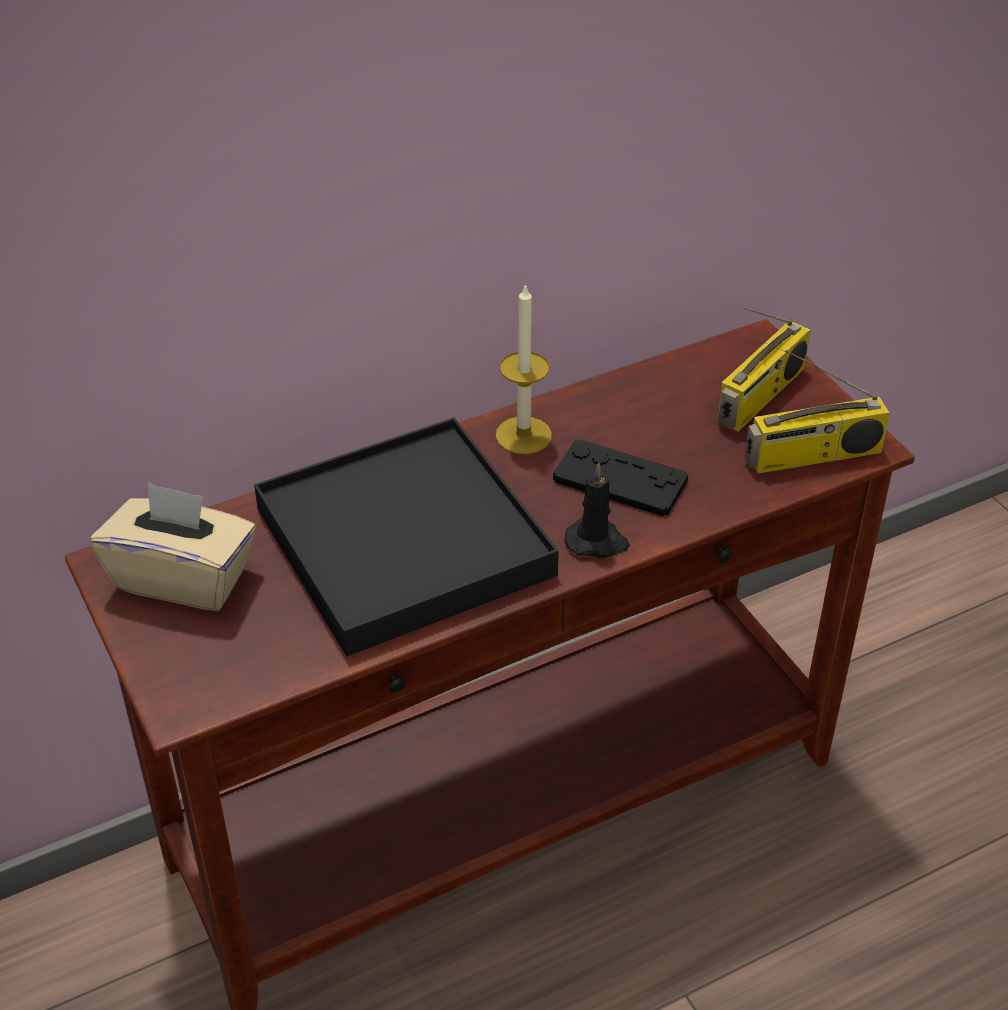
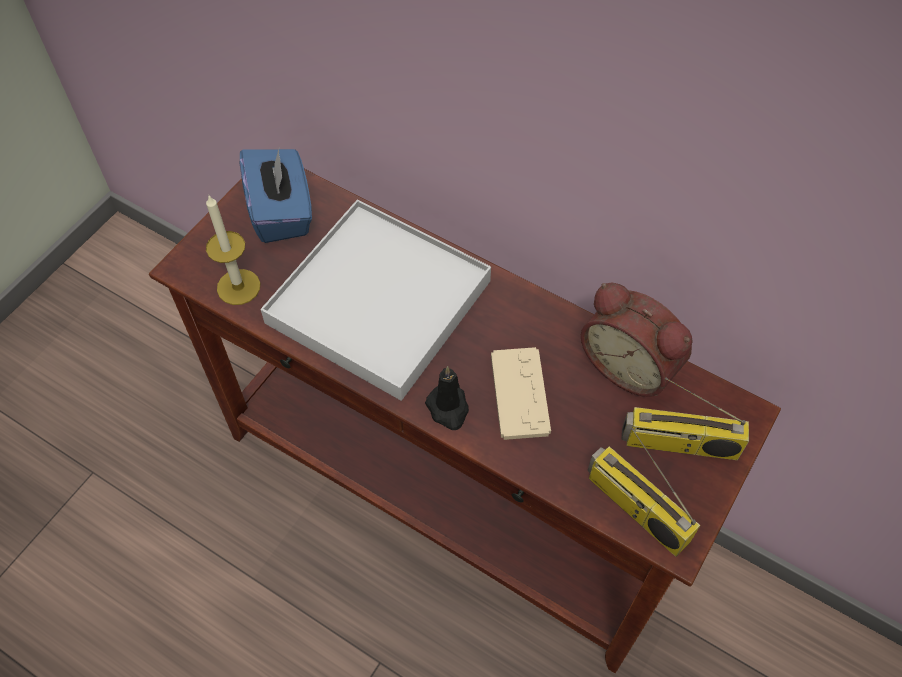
camera: 60 degrees right, 15 degrees up
(183, 578) = (281, 212): beige tissue box -> blue tissue box
(405, 542) = (379, 303): black tray -> white tray
(523, 435) = (525, 316): candle -> candle (238, 287)
(620, 480) = (519, 394): black game controller -> beige game controller
(645, 388) = (631, 364): none -> alarm clock

